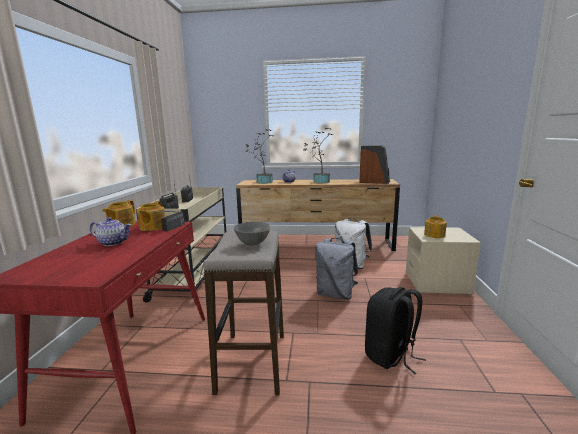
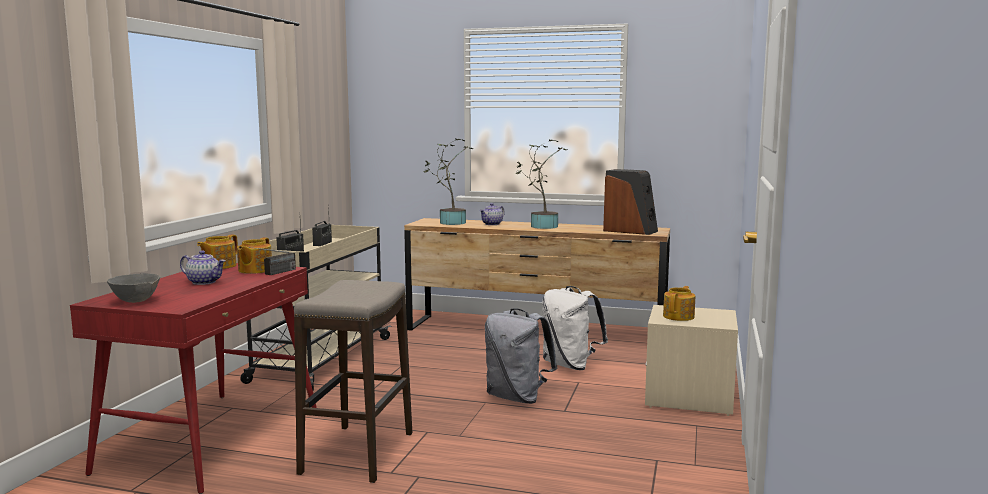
camera: 10 degrees right, 5 degrees down
(253, 244) = (362, 293): grey bowl -> grey bowl (136, 301)
(391, 355) = (542, 465): black backpack -> none

